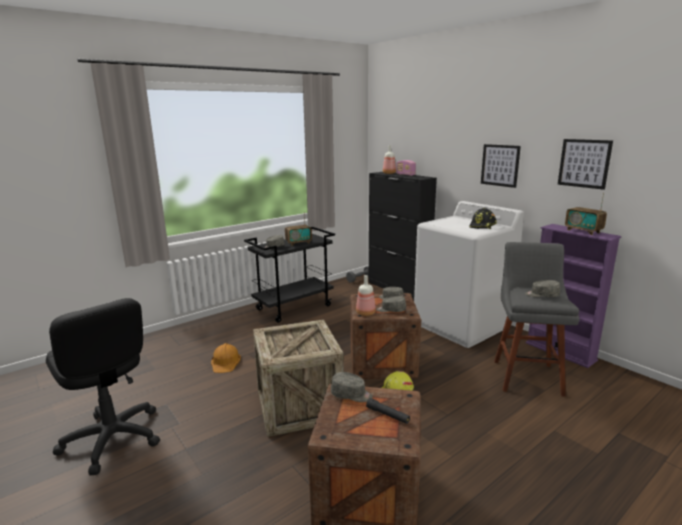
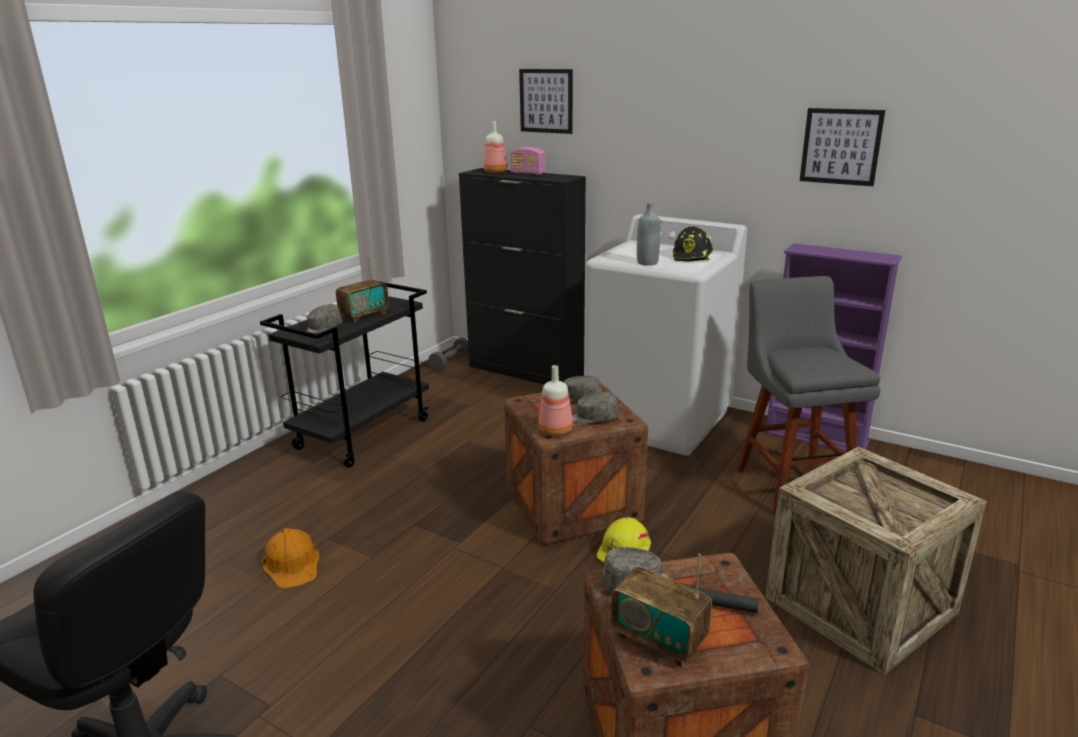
camera: 20 degrees left, 5 degrees up
(299, 405) = (478, 615): crate -> crate (860, 605)
(451, 227) = (647, 263): none -> grey bottle
(500, 165) = (700, 152): picture -> picture (546, 101)
(542, 295) = (821, 360): grey cap -> none
(583, 231) = (848, 253): radio -> radio (659, 640)

